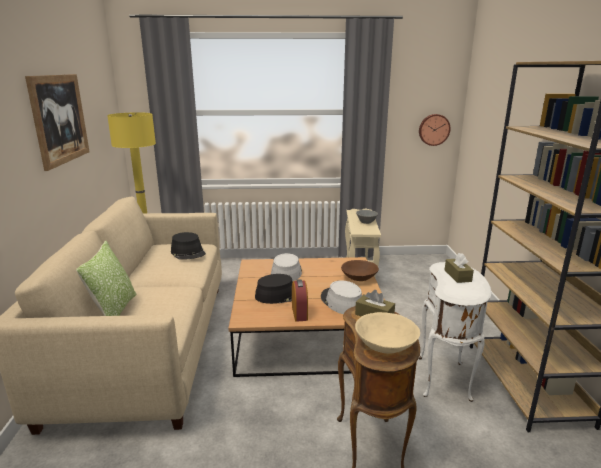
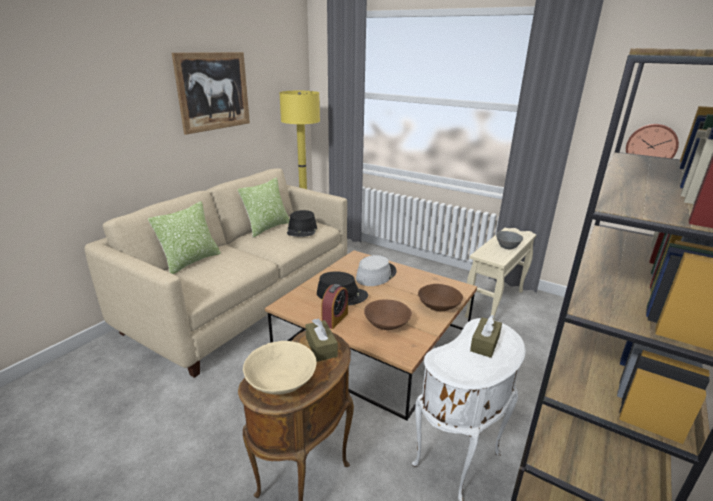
camera: 35 degrees right, 5 degrees up
(149, 260) = (267, 228): none -> pillow
(341, 302) = (387, 324): grey hat -> brown bowl

